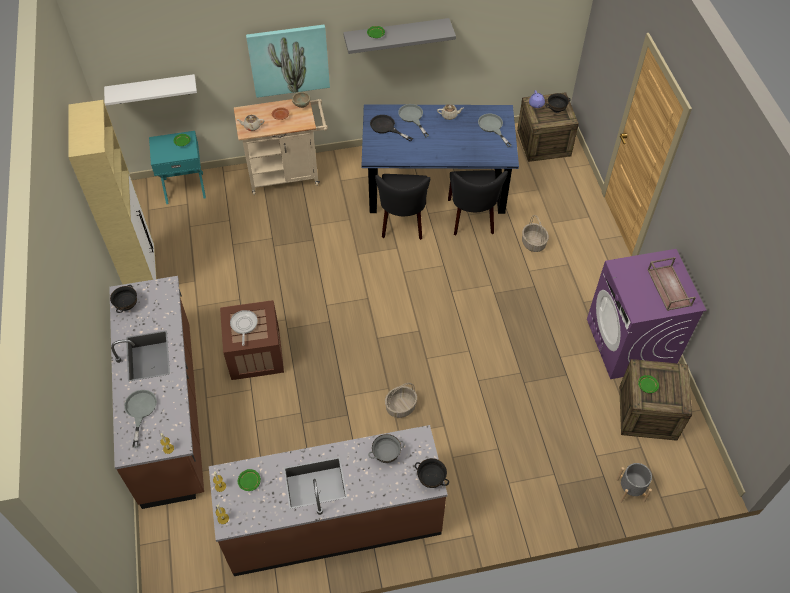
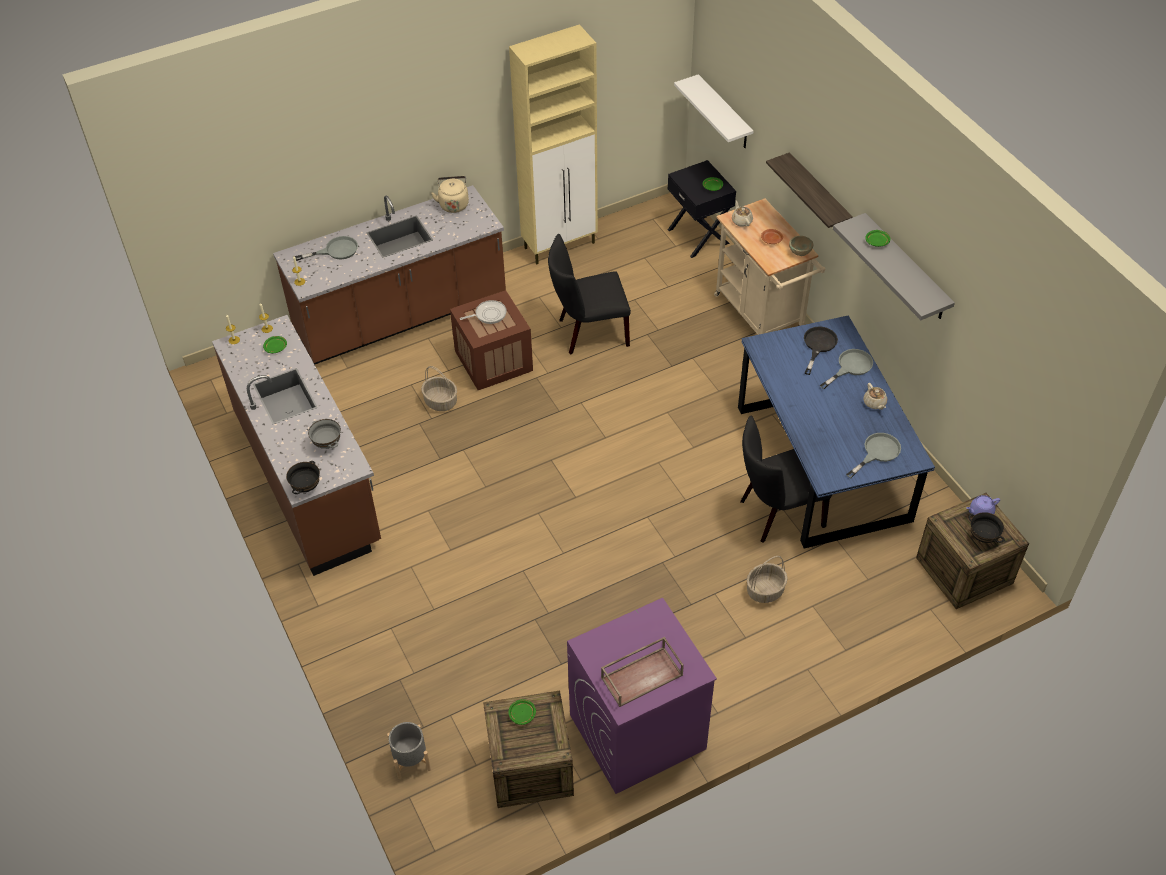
camera: 75 degrees right, 5 degrees down
(127, 305) = (453, 204): black bowl -> beige kettle
(184, 187) = (699, 236): turquoise nightstand -> black nightstand
(289, 60) = (818, 195): picture -> shelf
(401, 406) = (464, 504): basket -> basket (441, 401)
(403, 223) = (736, 444): black chair -> black chair (588, 332)

